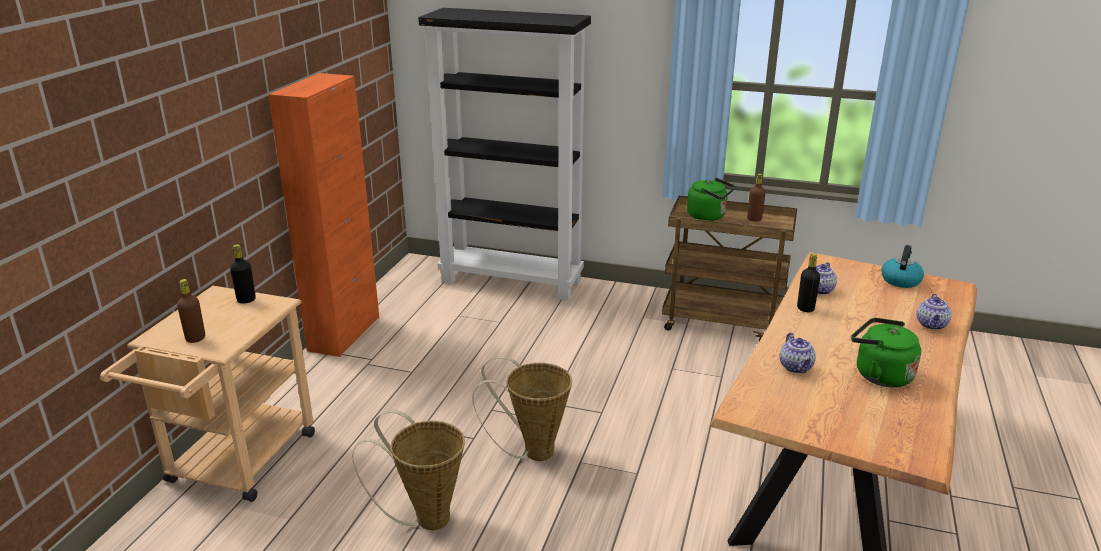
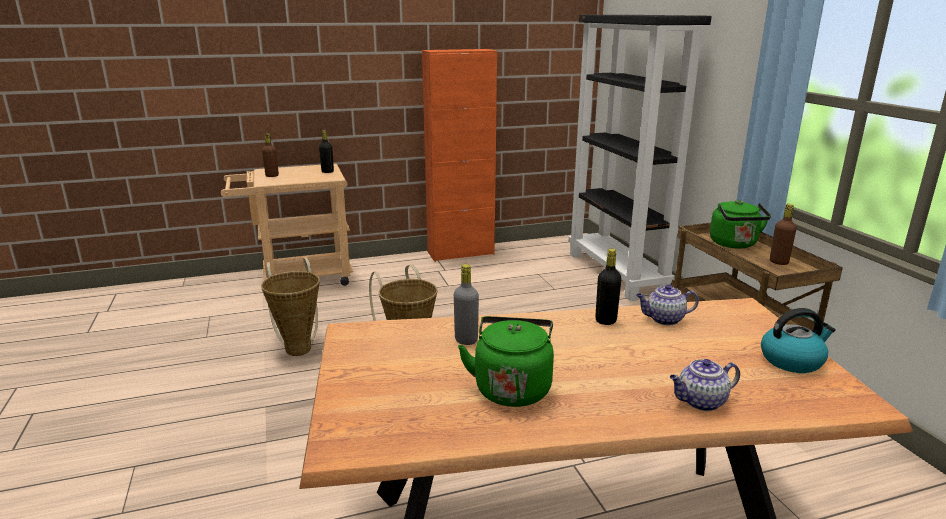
camera: 55 degrees right, 5 degrees down
(796, 368) = (466, 340): teapot -> grey bottle

